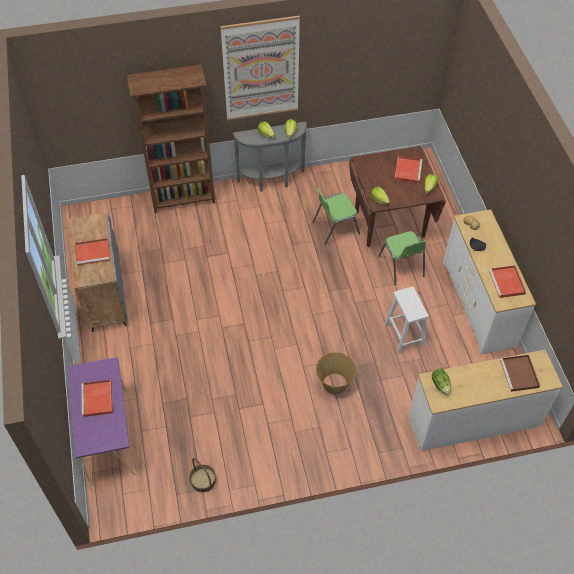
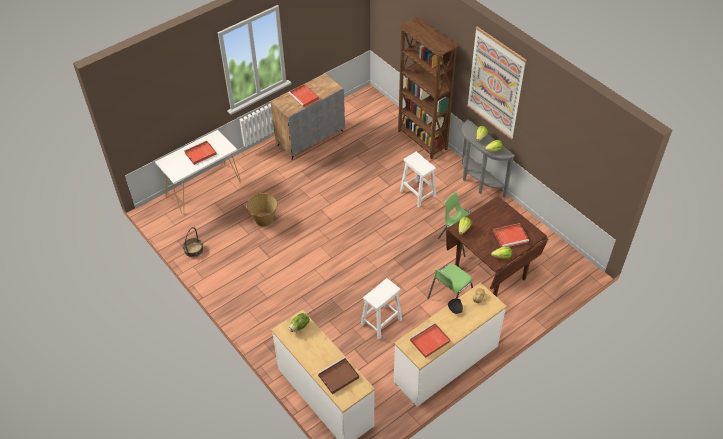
camera: 65 degrees right, 5 degrees down
(108, 435) = (203, 188): purple console table -> white console table
(254, 235) = (417, 193): none -> white stool
(334, 383) = (309, 293): basket -> basket (264, 219)

